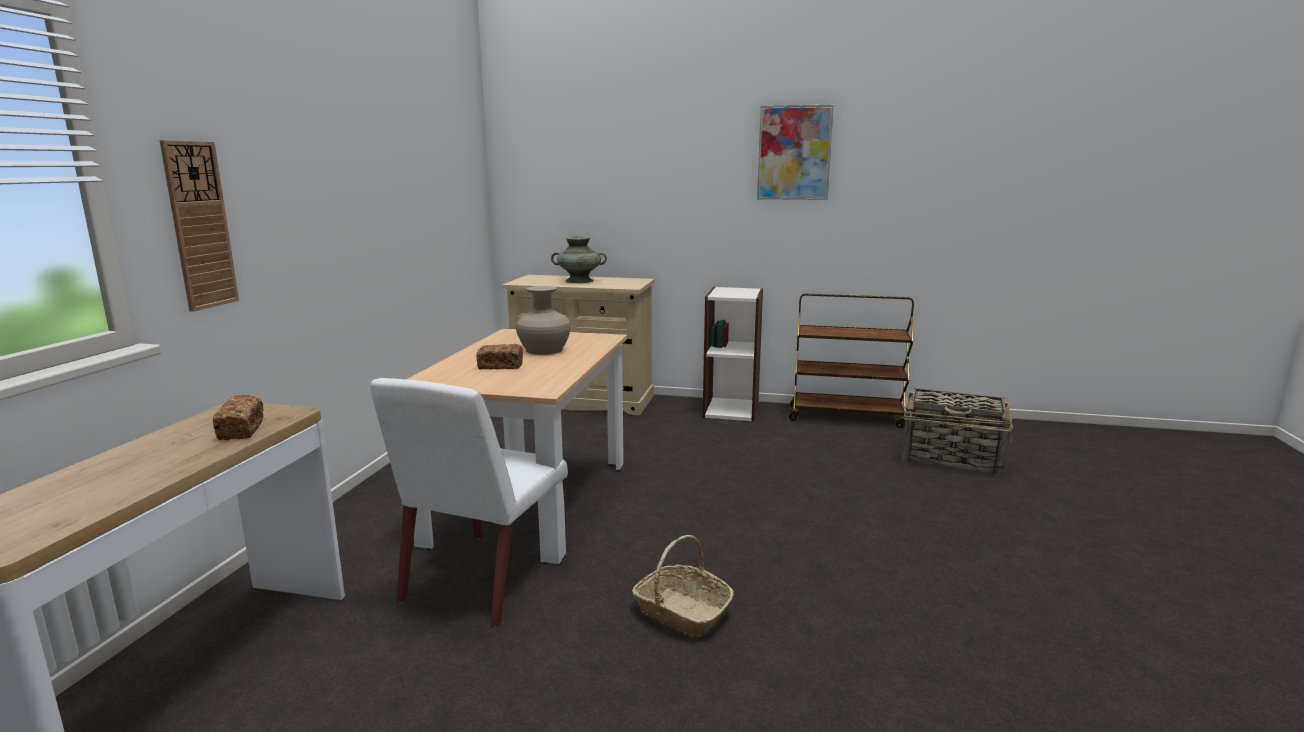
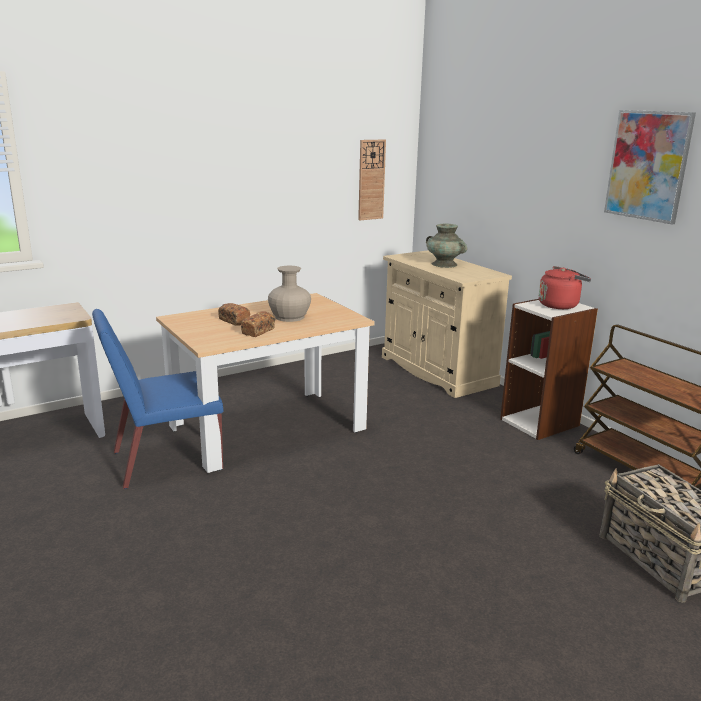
camera: 45 degrees right, 5 degrees up
(199, 225) = (87, 195): wall clock -> wall clock (371, 180)
(241, 430) = (40, 320): bread -> bread (258, 331)
(484, 578) = (165, 461): white chair -> blue chair
(681, 612) = (208, 538): basket -> none
(737, 291) = (560, 305): none -> red kettle

